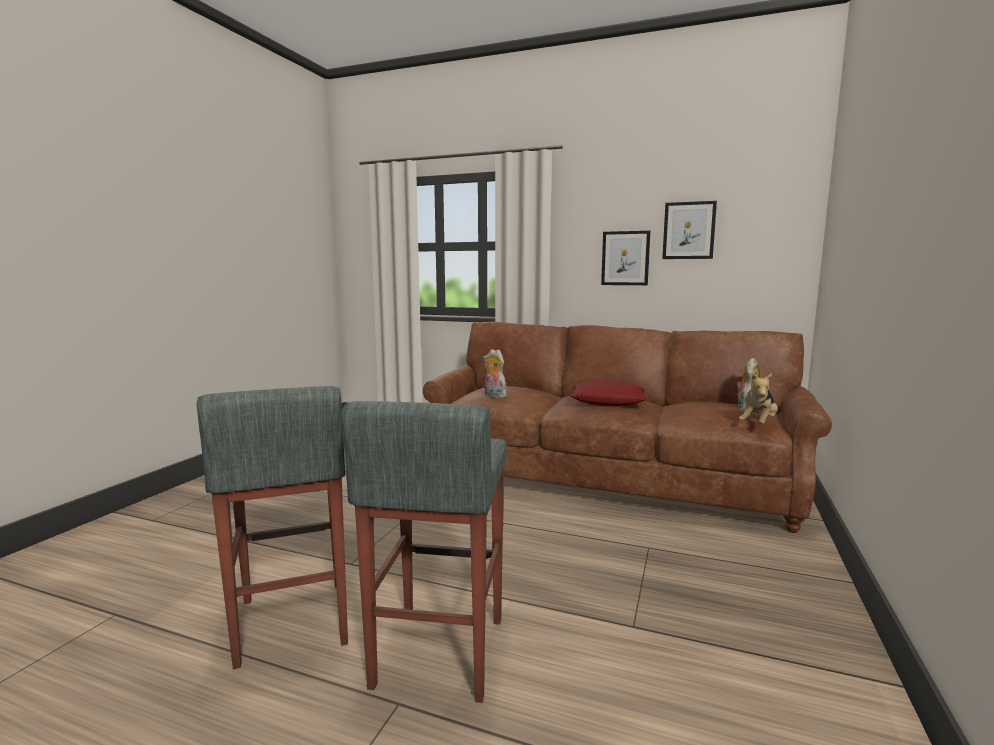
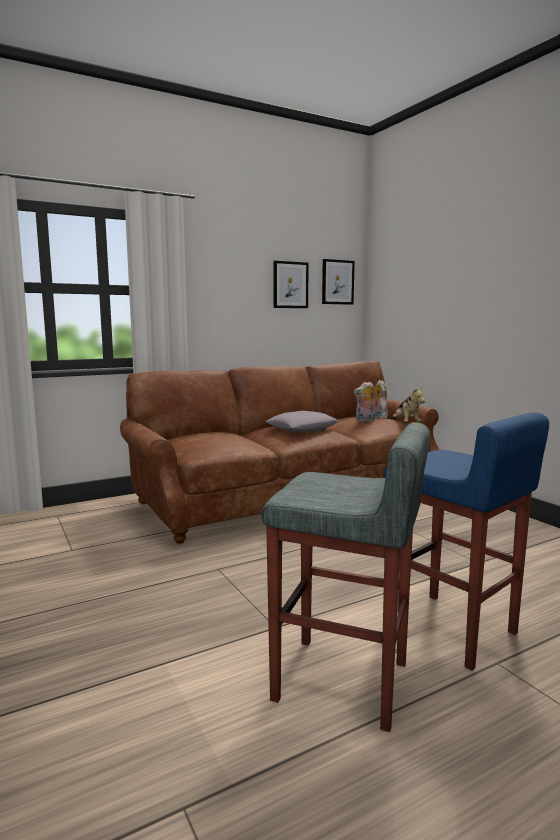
camera: 50 degrees left, 0 degrees up
(437, 653) = (450, 630): grey stool -> blue stool
(493, 396) = (219, 442): plush toy -> plush toy (365, 420)
(608, 401) = (302, 428): red pillow -> grey pillow
(625, 258) = (245, 306): picture -> picture (337, 282)

